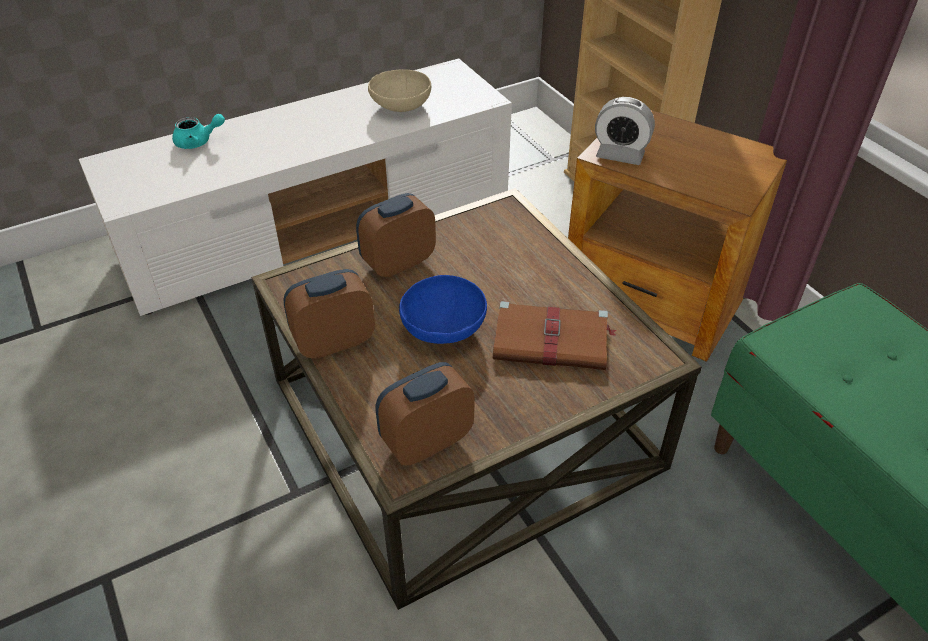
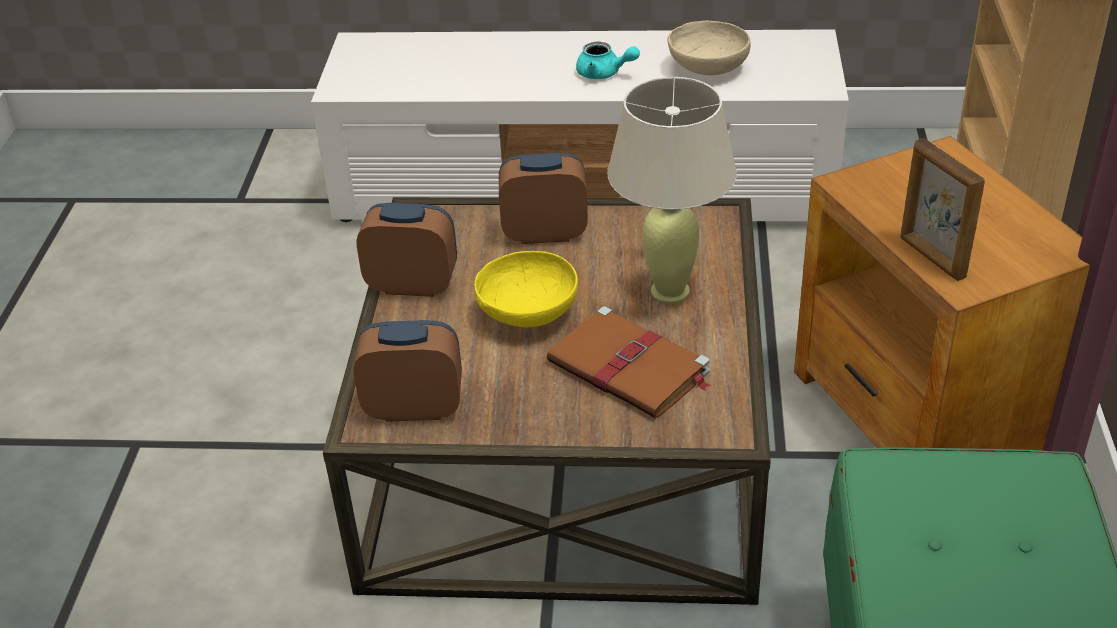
camera: 35 degrees right, 5 degrees down
(198, 142) = (460, 47): turquoise teapot -> turquoise teapot (604, 73)
(444, 330) = (528, 315): blue bowl -> yellow bowl
(526, 273) = (670, 291): none -> beige table lamp
(620, 155) = (867, 191): alarm clock -> none
(701, 186) = (931, 258): none -> picture frame

